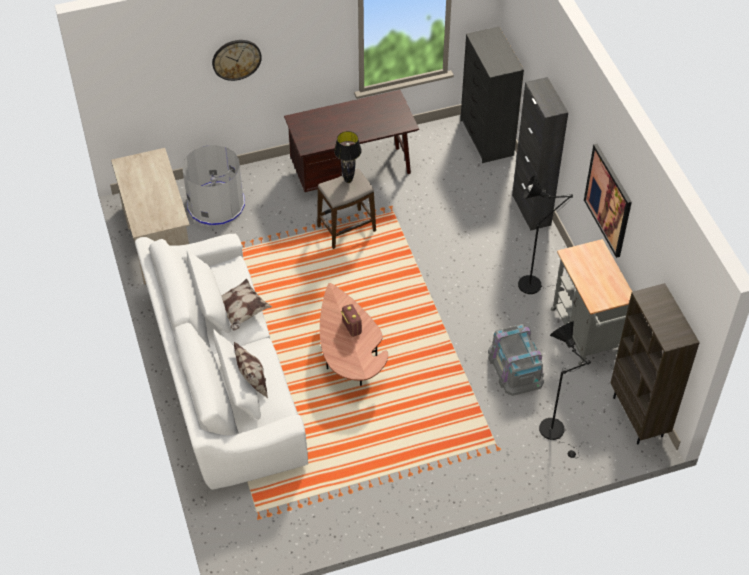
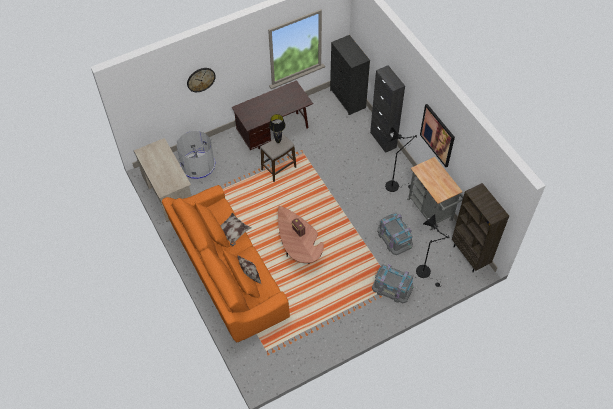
camera: 10 degrees left, 5 degrees up
(223, 376) = (227, 271): white sofa -> orange sofa
(493, 446) = (392, 287): none -> grey storage box

